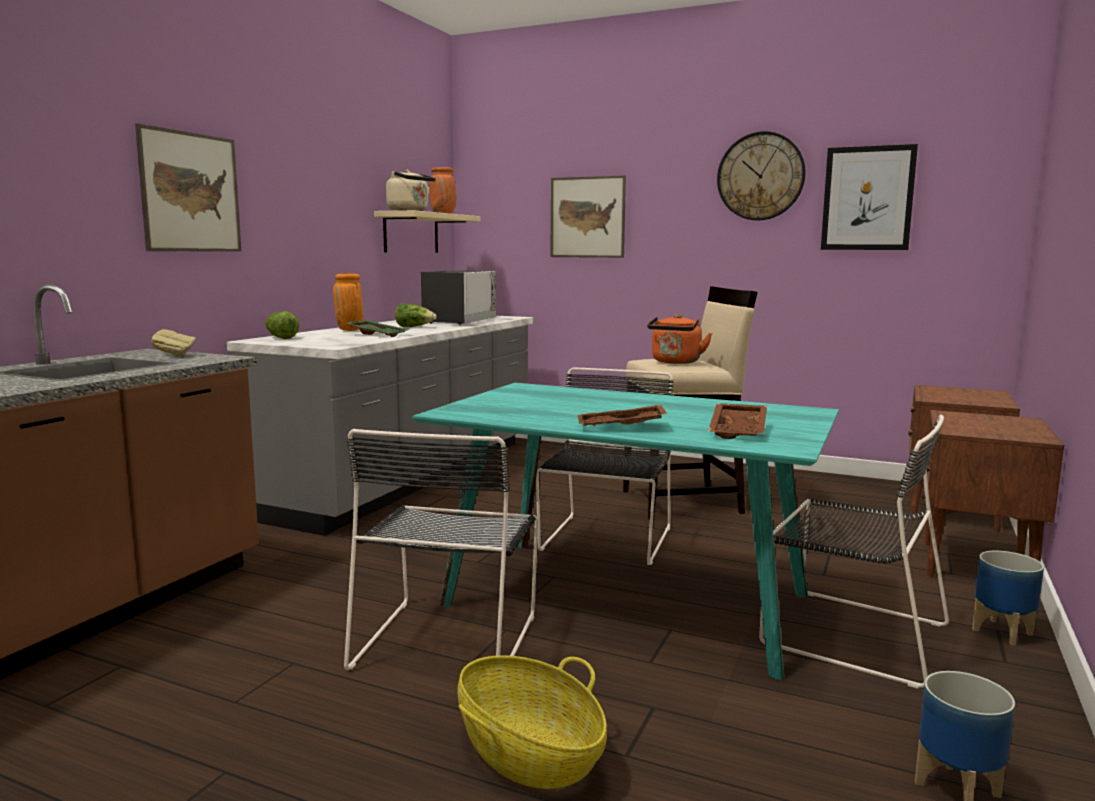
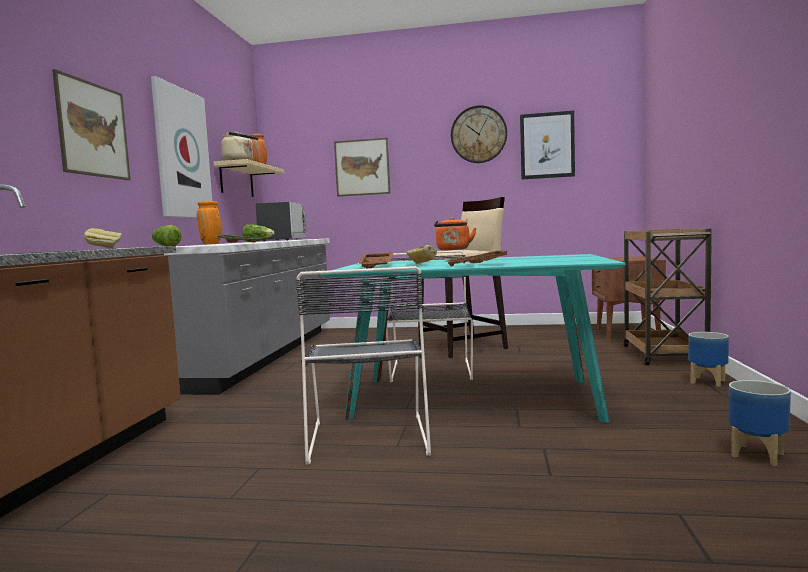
camera: 15 degrees left, 5 degrees down
(322, 206) = (181, 153): none -> picture
(528, 753) = (484, 486): basket -> none
(565, 408) = (421, 264): none -> bread
(740, 431) = (555, 261): brown tray -> brown tray (377, 266)
(848, 633) = (625, 394): black chair -> none
(975, 566) = (664, 355): brown nightstand -> brown cart

